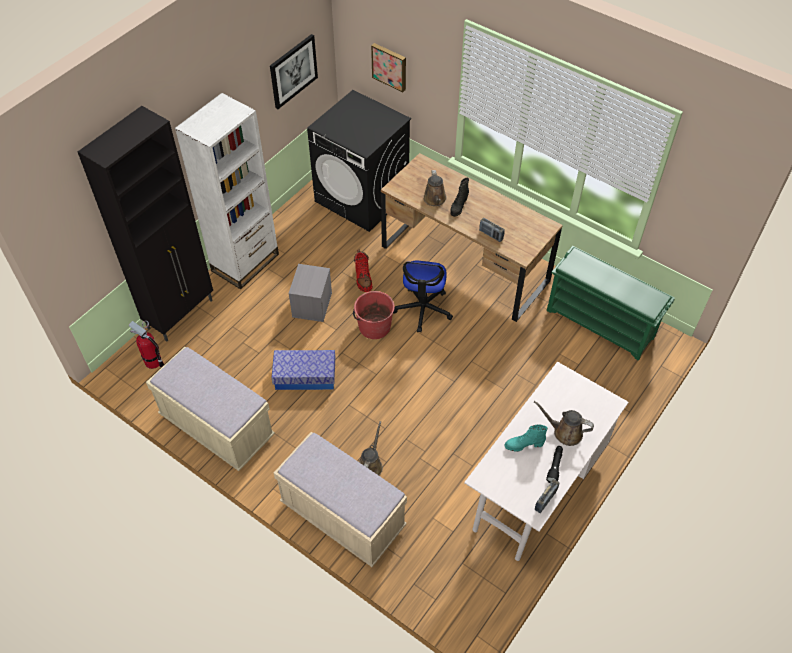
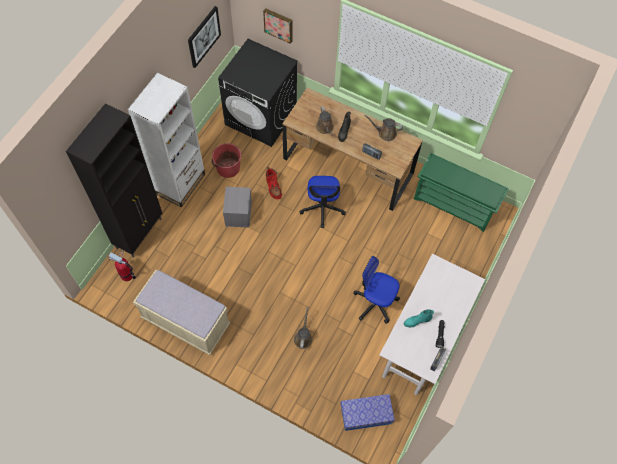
camera: 10 degrees left, 10 degrees up
(305, 376) = (243, 273): storage box -> storage box (366, 415)
(343, 516) = (289, 378): beige bench -> none
(374, 326) = (288, 226): red bucket -> red bucket (228, 168)
(476, 432) = (375, 302): none -> office chair
(564, 432) = (443, 308): brown watering can -> brown watering can (385, 133)

